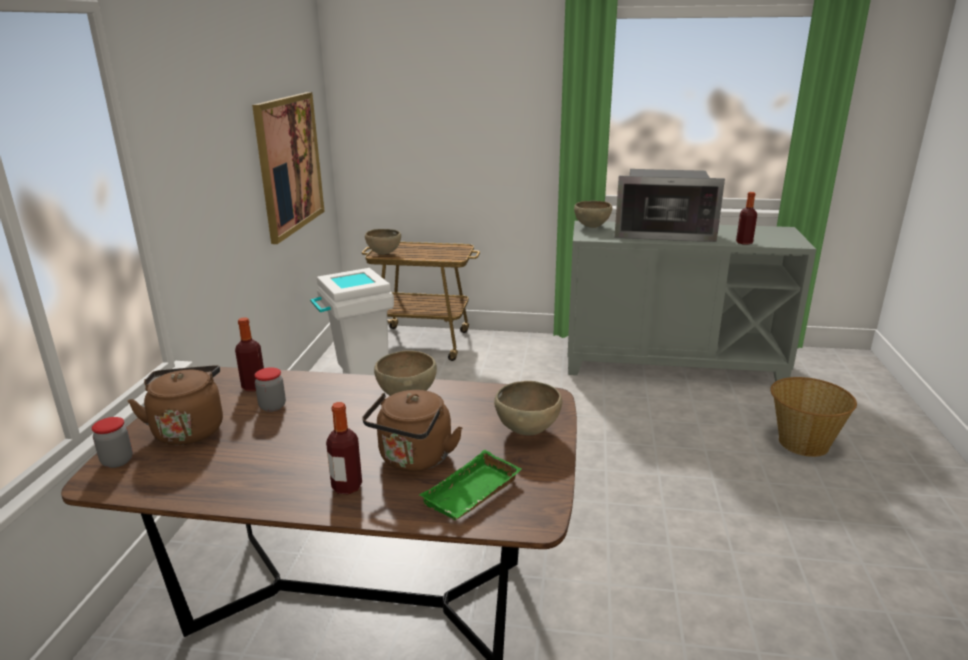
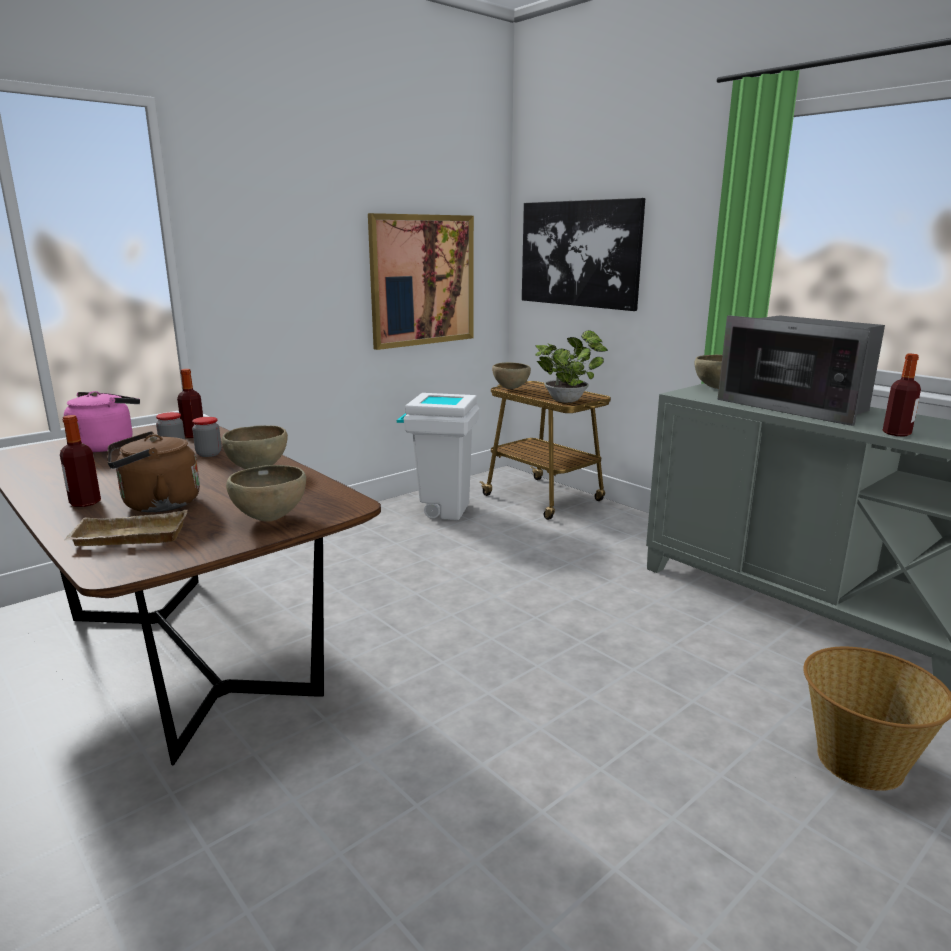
camera: 40 degrees right, 5 degrees down
(117, 461) = (40, 448): jar -> jar (209, 454)
(189, 429) = (106, 445): brown kettle -> pink kettle
(416, 122) = (579, 254): none -> picture
(449, 255) = (568, 400): none -> potted plant
(473, 494) = (128, 538): green tray -> beige tray

